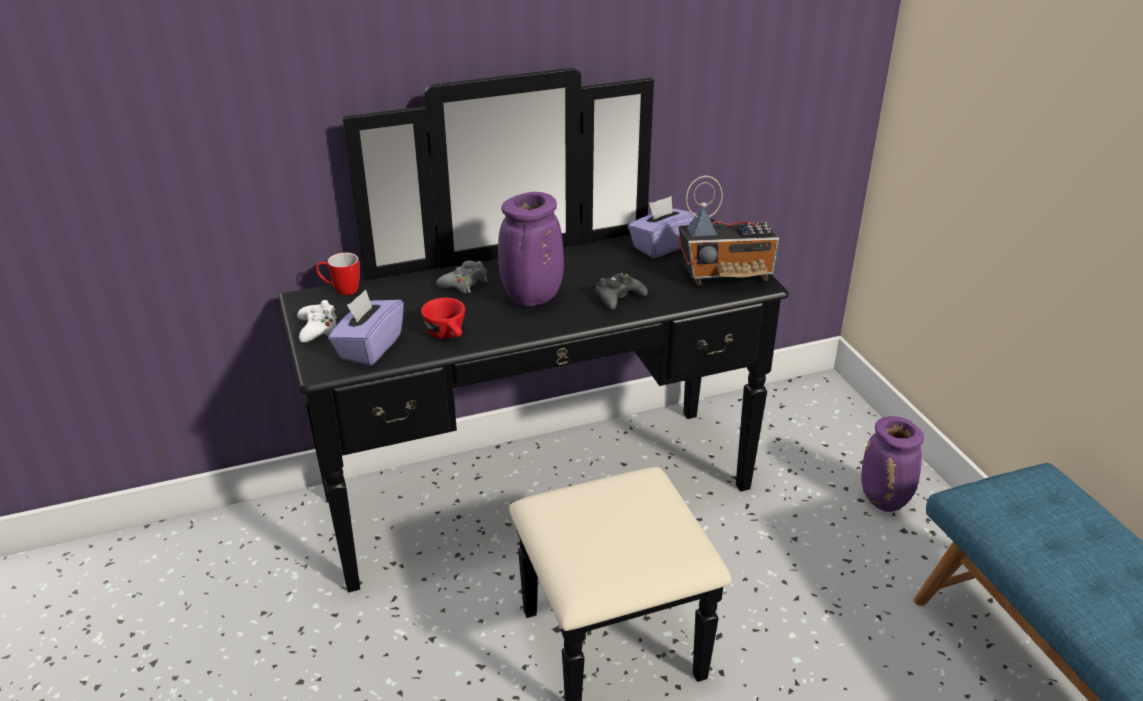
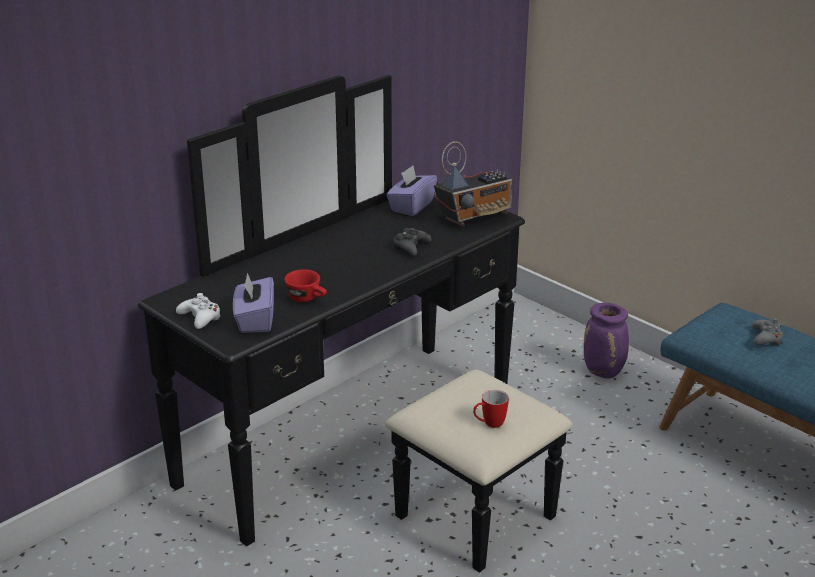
camera: 25 degrees left, 5 degrees down
(341, 290) = (190, 288): mug -> mug (489, 424)
(464, 283) = (285, 262): grey game controller -> grey game controller (766, 338)
(532, 299) = (348, 261): purple vase -> none

